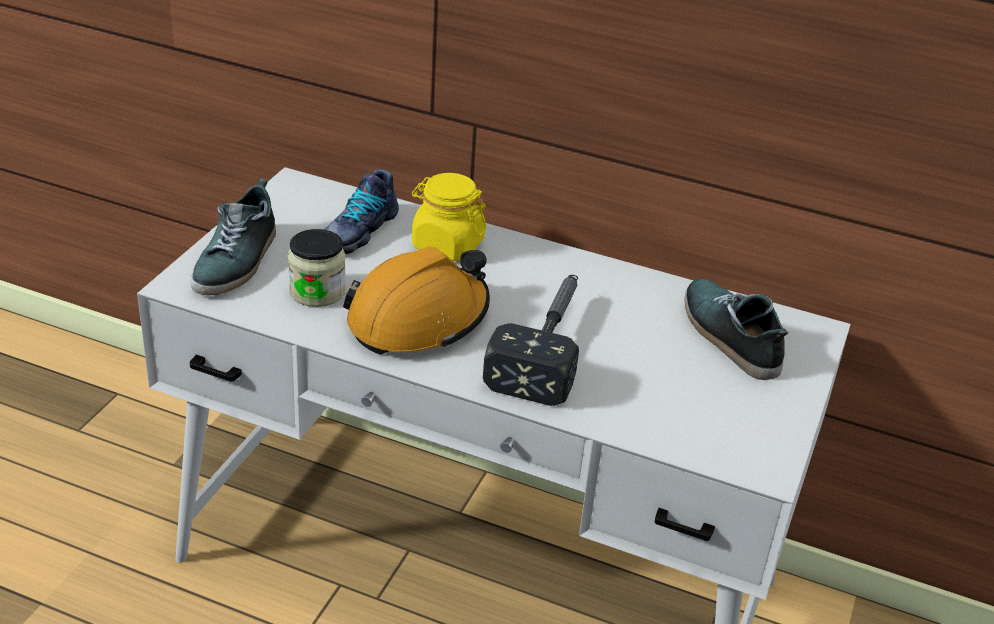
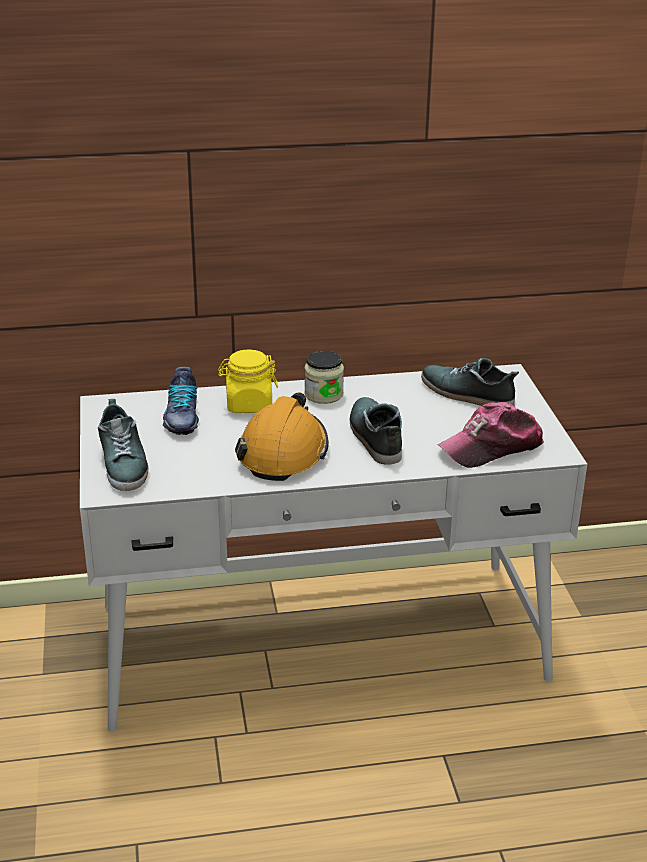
camera: 30 degrees left, 5 degrees down
(317, 291) = (200, 461): jar -> jar (323, 394)
(548, 344) = (374, 436): hammer -> shoe
(682, 421) = (491, 447): none -> cap

